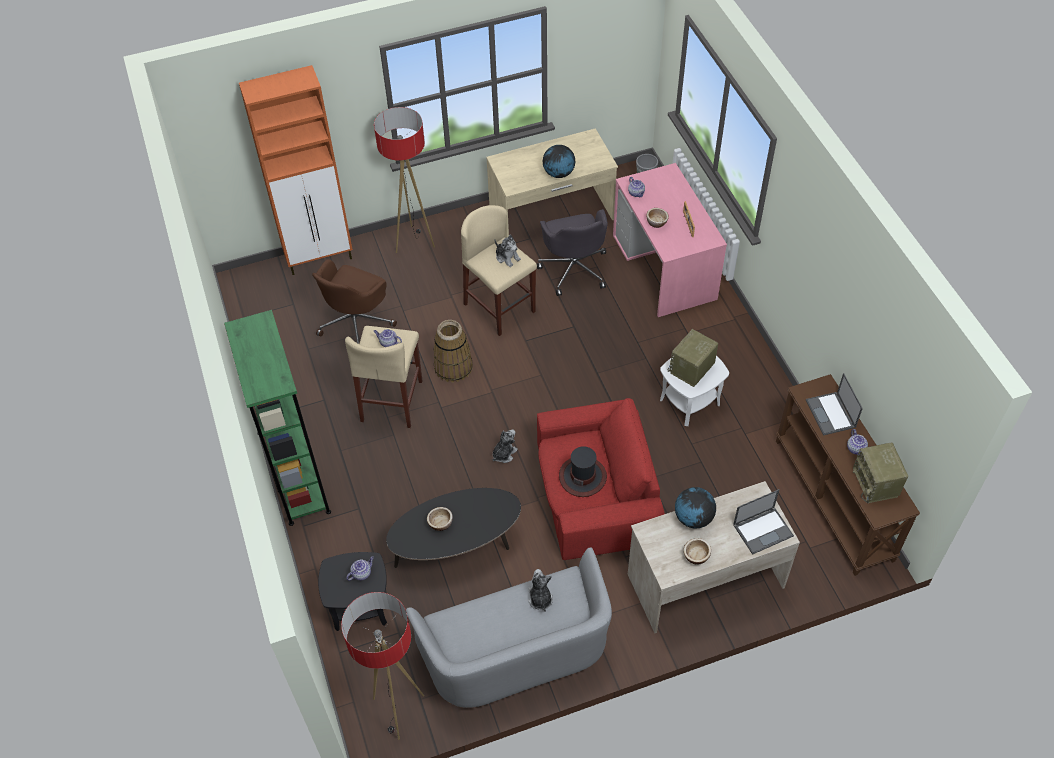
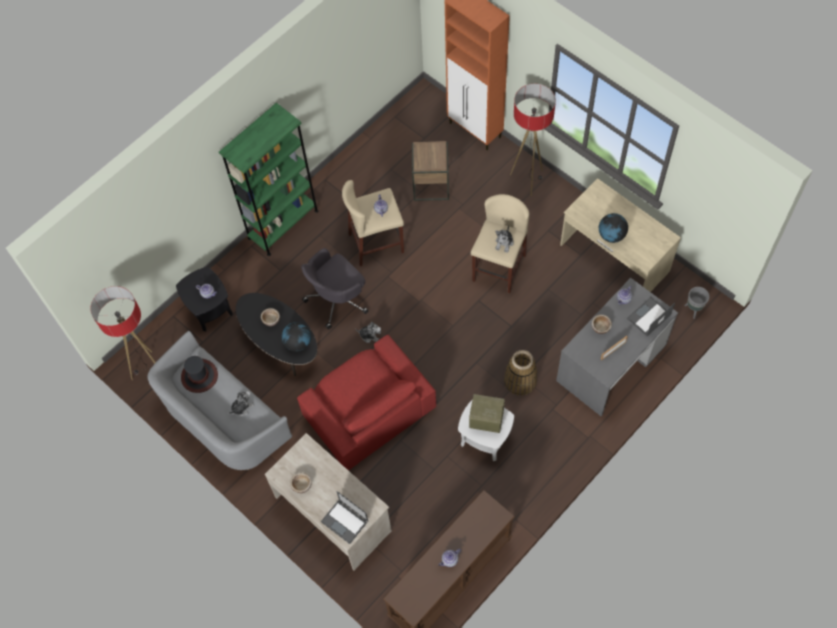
camera: 65 degrees right, 10 degrees up
(356, 322) = (431, 185): brown office chair -> brown side table
(453, 367) = (426, 266): basket -> basket (520, 380)
(574, 269) = (569, 300): grey office chair -> grey office chair (337, 299)
(582, 476) = (351, 389): hat -> hat (199, 376)
(664, 267) = (611, 363): pink desk -> grey desk
(693, 518) = (332, 470): globe -> globe (298, 343)
(831, 414) = (473, 530): laptop -> laptop (648, 317)
(876, 484) = (424, 586): radio -> none

